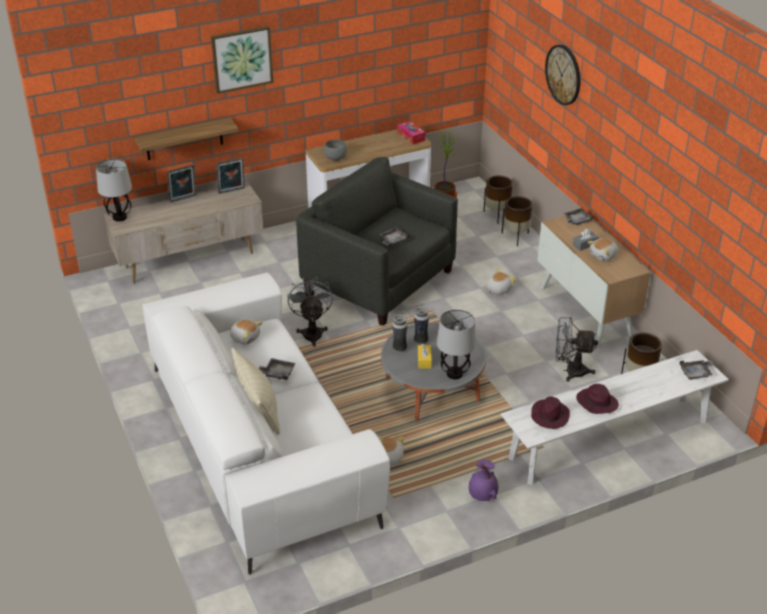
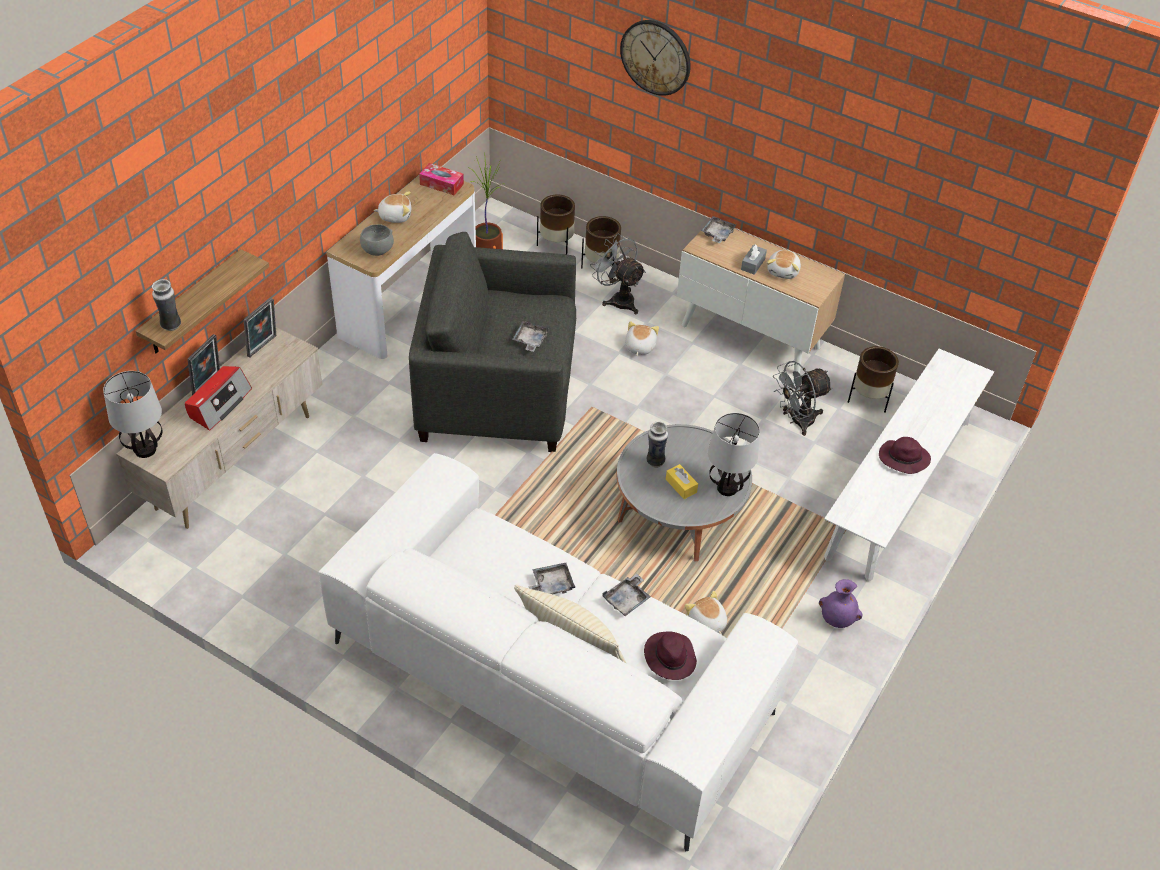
camera: 35 degrees left, 10 degrees up
(179, 210) = (219, 404): none -> radio
(242, 59) = (245, 163): picture -> none
(245, 337) = (468, 554): plush toy -> plush toy (395, 216)
(312, 332) = (480, 497): grey fan -> grey fan (618, 299)
(399, 349) = (641, 483): vase -> vase (171, 326)
(549, 416) = (873, 497): purple hat -> purple hat (669, 657)
(696, 373) = (961, 378): grey tray -> grey tray (627, 600)

